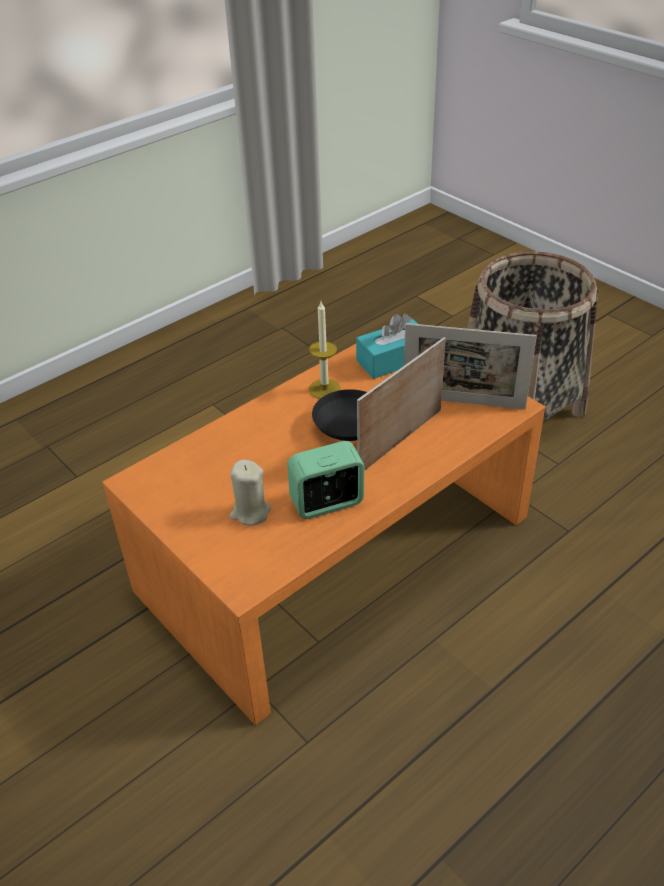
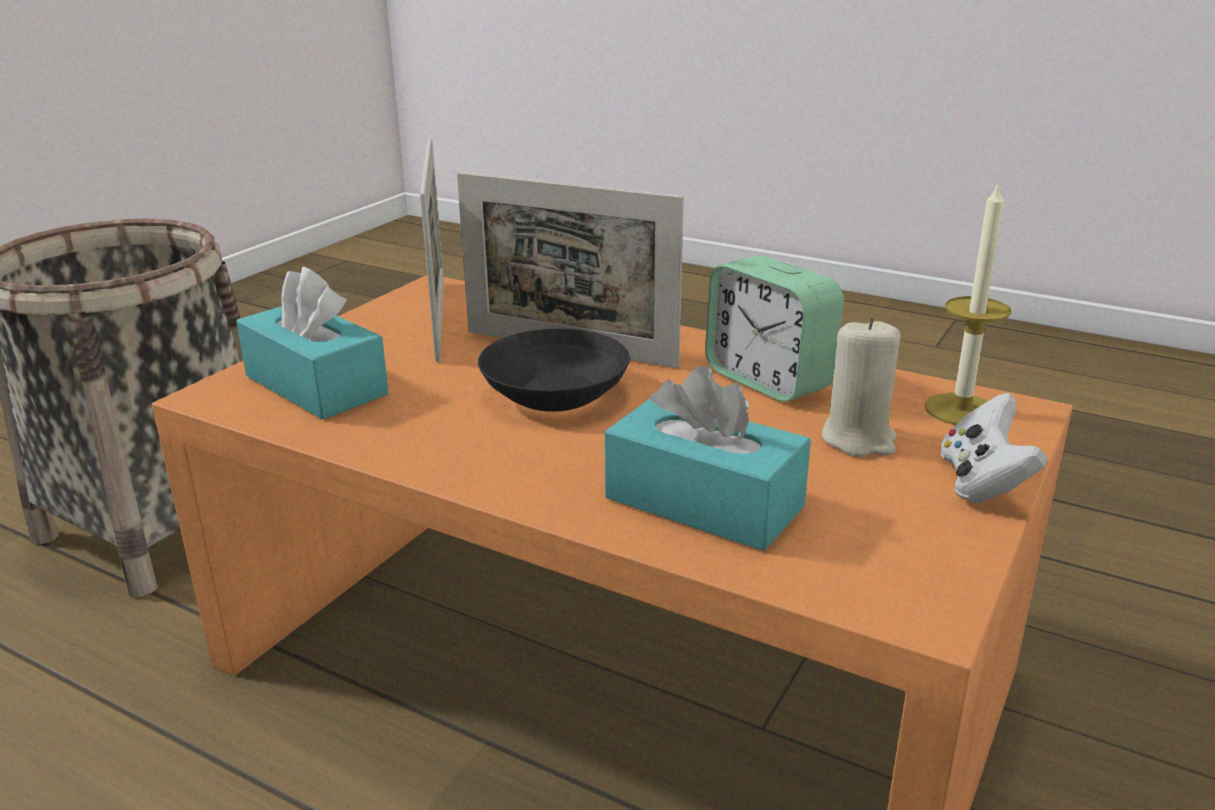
camera: 110 degrees left, 15 degrees down
(191, 537) = (982, 483): none -> white game controller
(230, 449) = (704, 502): none -> turquoise tissue box
(324, 389) = (438, 436): candle -> candle (961, 410)

